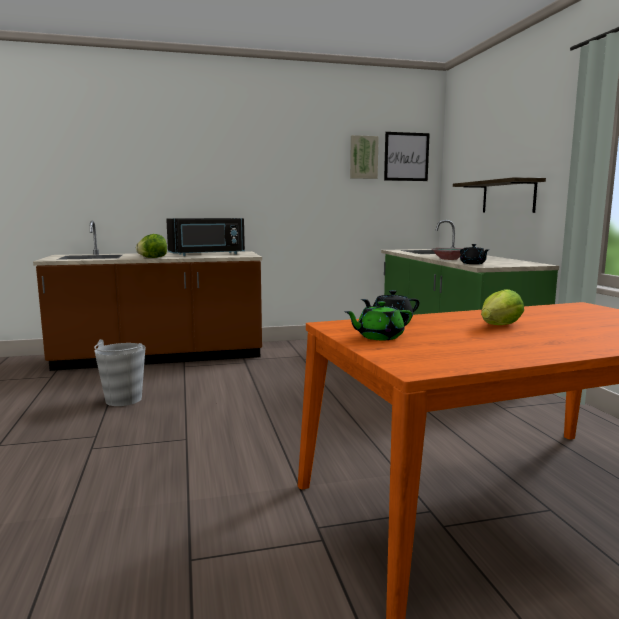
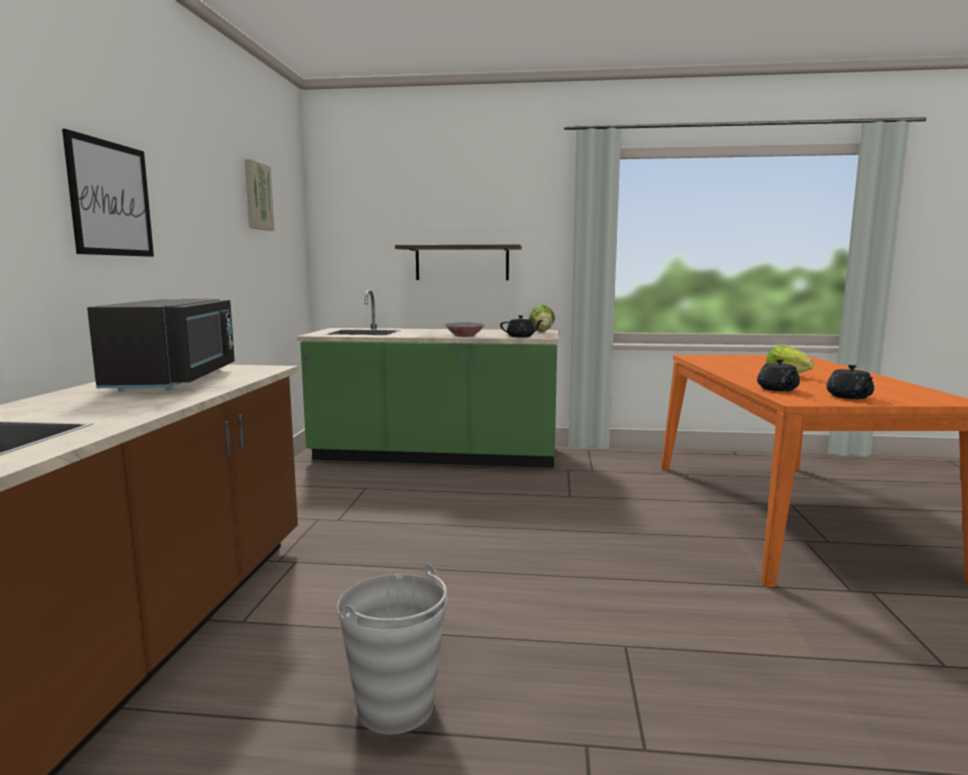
camera: 70 degrees left, 0 degrees up
(152, 257) = (167, 404): lettuce -> lettuce (542, 331)
(379, 337) = (849, 397): green teapot -> black teapot
(406, 156) = (286, 201): picture -> picture (110, 199)

